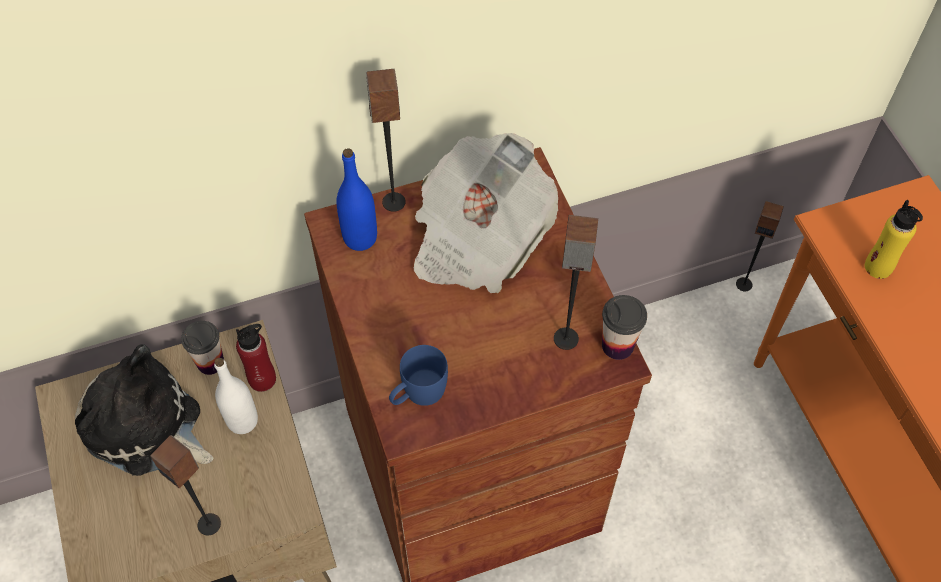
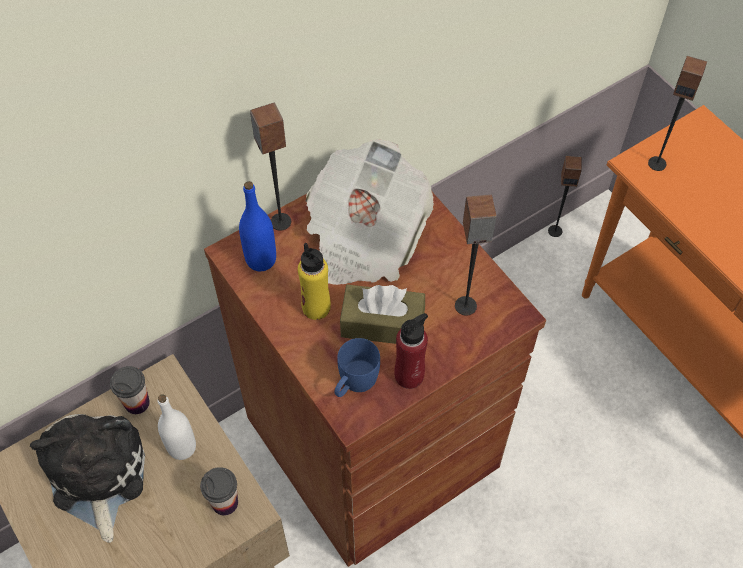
camera: 15 degrees left, 0 degrees up
(147, 428) = (96, 475): plush toy -> plush toy turned 60 degrees clockwise
(209, 524) = (180, 545): speaker -> speaker (657, 163)
(262, 379) = (189, 406): red bottle -> red bottle (409, 375)
(468, 337) = (382, 324): none -> brown tissue box
(617, 345) = (510, 301): cup -> cup (225, 502)
(878, 267) = (686, 189): yellow bottle -> yellow bottle (316, 307)

